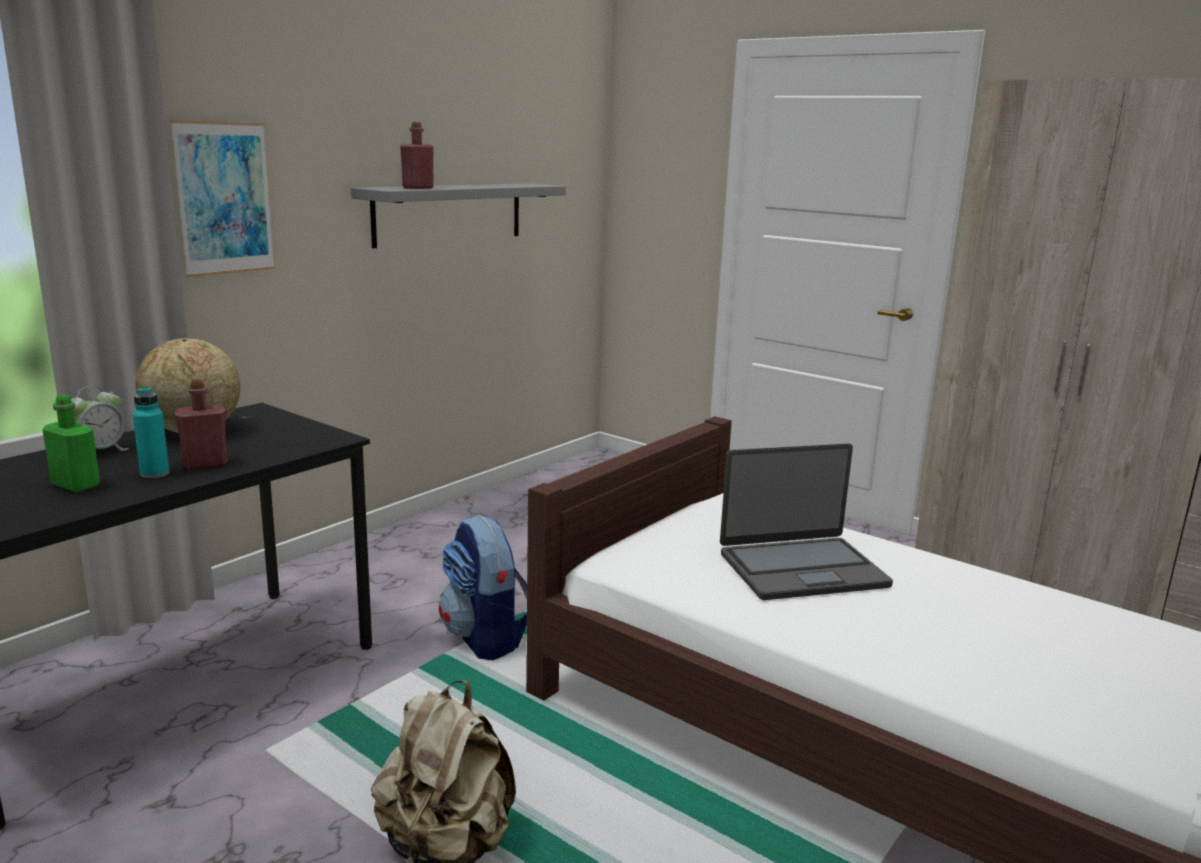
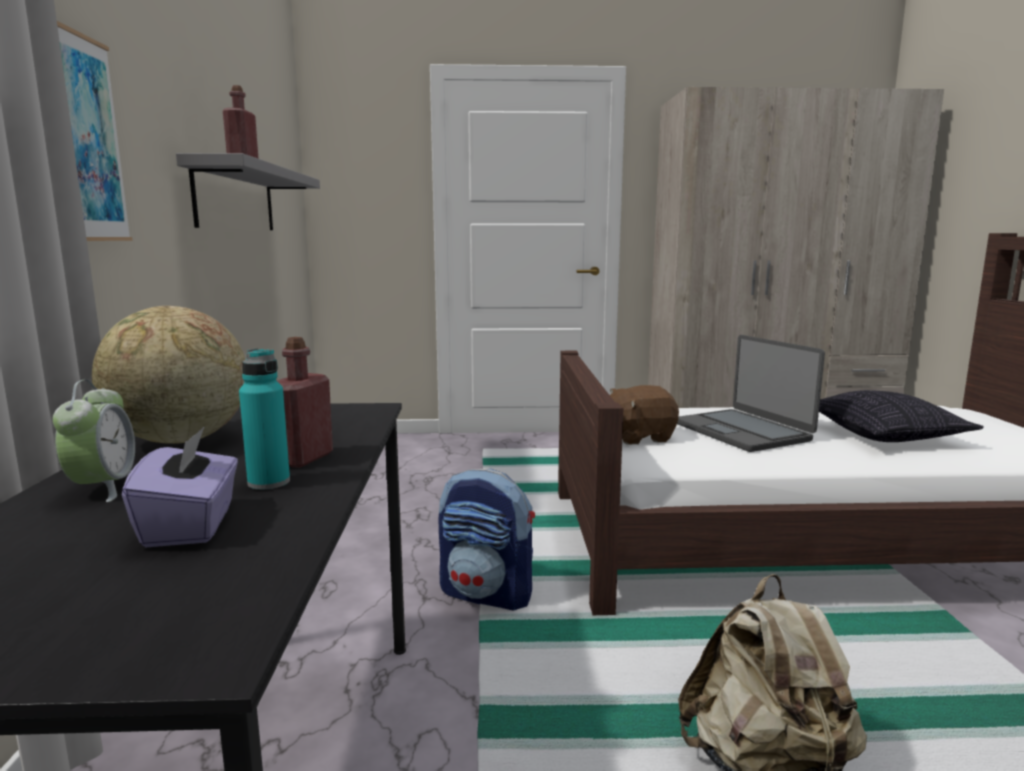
camera: 40 degrees left, 5 degrees down
(76, 485) = (192, 525): green bottle -> purple tissue box
(677, 536) = (638, 437): none -> brown plush toy
(801, 569) = (742, 432): laptop -> laptop turned 120 degrees clockwise
(969, 637) = (885, 435): none -> pillow

